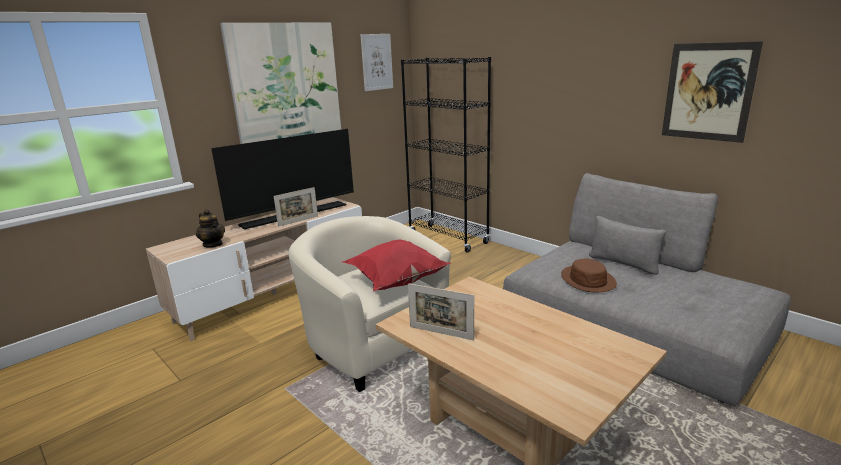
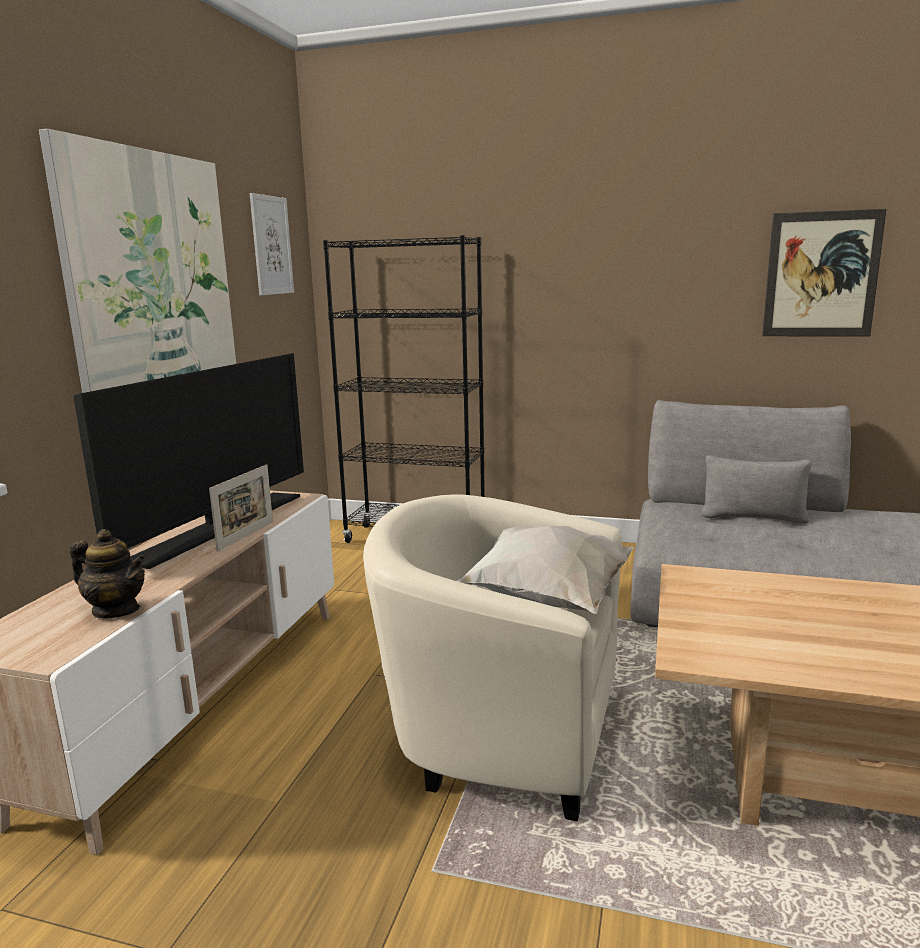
camera: 30 degrees left, 5 degrees down
(395, 282) = (547, 601): red pillow -> white pillow
(441, 333) = (774, 652): picture frame -> none
(588, 280) = (754, 544): brown hat -> none

